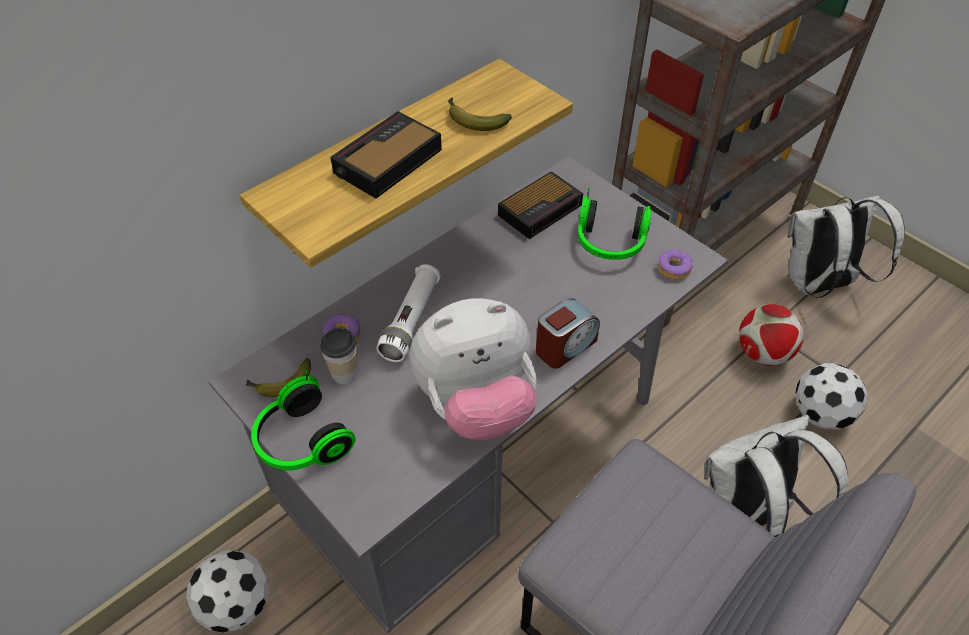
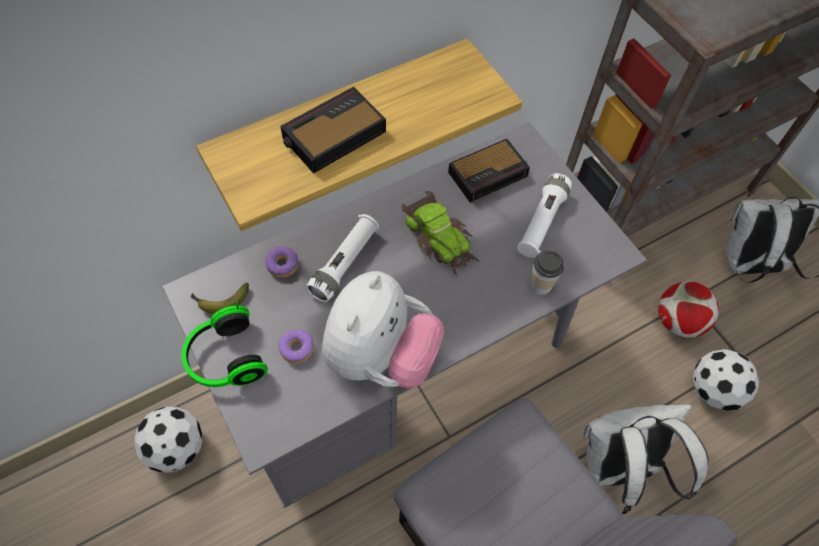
camera: 10 degrees right, 10 degrees up
(344, 373) = (275, 302): cup -> cup (541, 285)
(473, 120) = (423, 104): banana -> none
(476, 404) = (380, 356): plush toy -> plush toy turned 60 degrees counterclockwise
(507, 277) = (440, 238): none -> toy car
(565, 346) = (472, 317): alarm clock -> none
(610, 244) = (541, 222): headphones -> white flashlight
(673, 268) = (593, 259): donut -> donut (297, 348)

